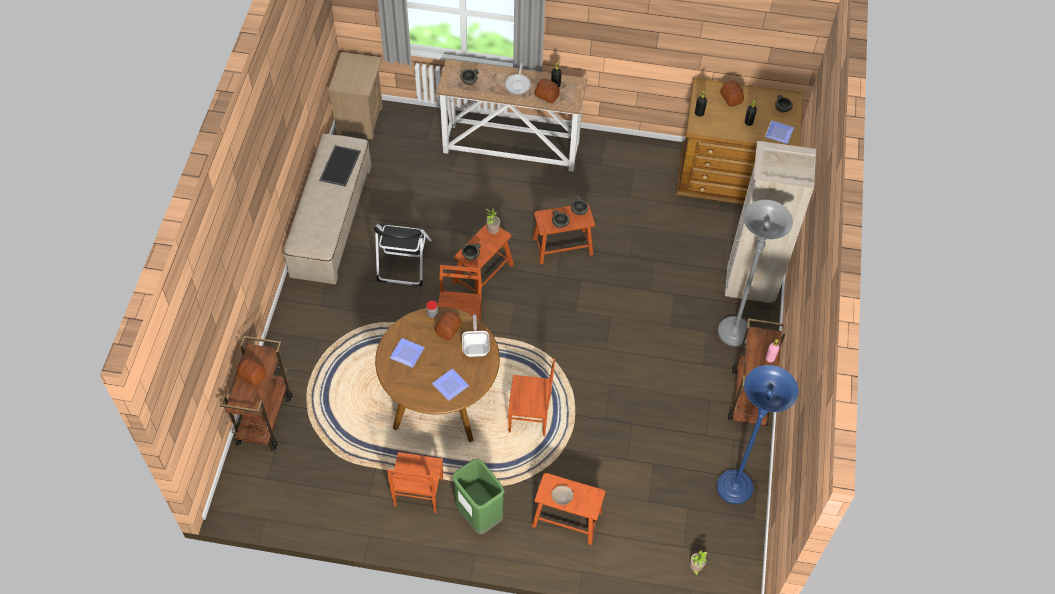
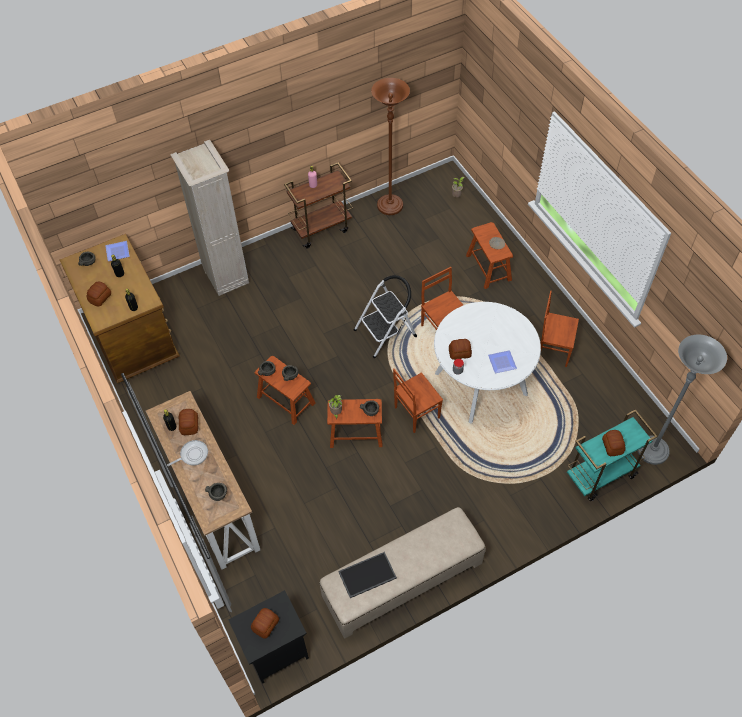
camera: 125 degrees left, 0 degrees up
(266, 418) = (599, 477): brown cart -> turquoise cart
(356, 72) = (265, 625): none -> bread
(361, 119) = (275, 650): beige nightstand -> black nightstand
(403, 262) = (394, 493): step ladder -> step ladder (387, 332)
(417, 493) = (553, 349): brown chair -> brown chair turned 135 degrees counterclockwise
(440, 400) = (480, 383): brown dining table -> white dining table
(451, 385) = (498, 321): plate -> none
(476, 346) = (456, 328): frying pan -> none
(479, 516) = (533, 309): green trash can -> none
(734, 332) = (276, 263): grey floor lamp -> grey floor lamp (652, 451)
(734, 488) = (390, 206): blue floor lamp -> brown floor lamp

